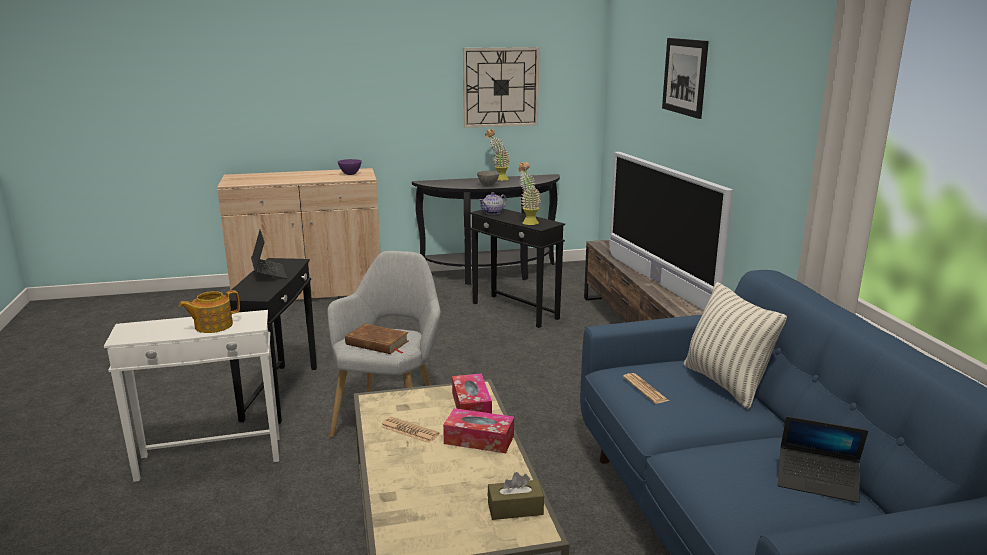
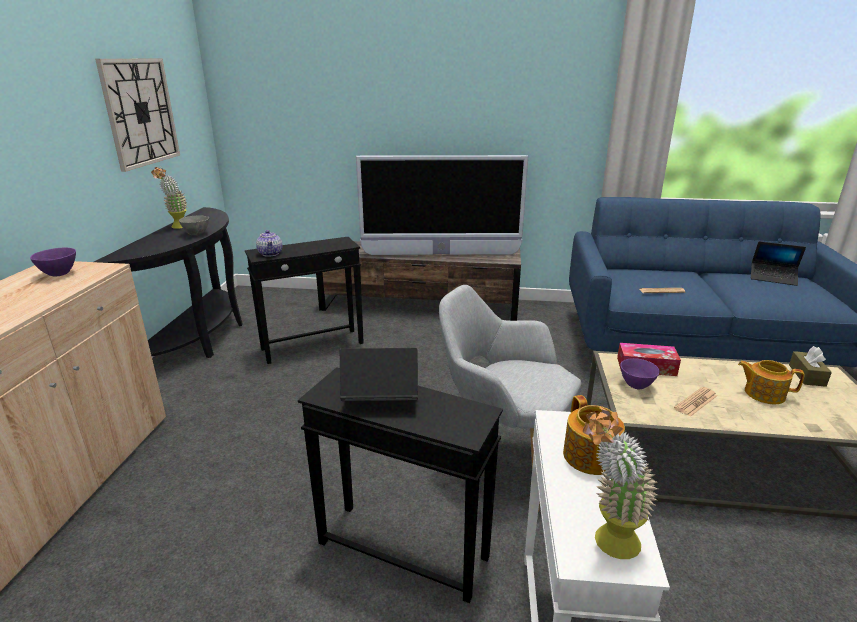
camera: 70 degrees left, 5 degrees up
(377, 343) = (539, 382): brown book -> none
(426, 401) = (636, 386): none -> purple bowl
(448, 472) = (763, 393): none -> teapot
(479, 439) = (707, 372): tissue box -> none
(527, 222) = (325, 246): potted plant -> potted plant (606, 544)
(685, 76) = (391, 77): picture -> none
(725, 384) = (650, 271): pillow -> none
(817, 481) = (773, 278): laptop -> laptop turned 75 degrees clockwise

